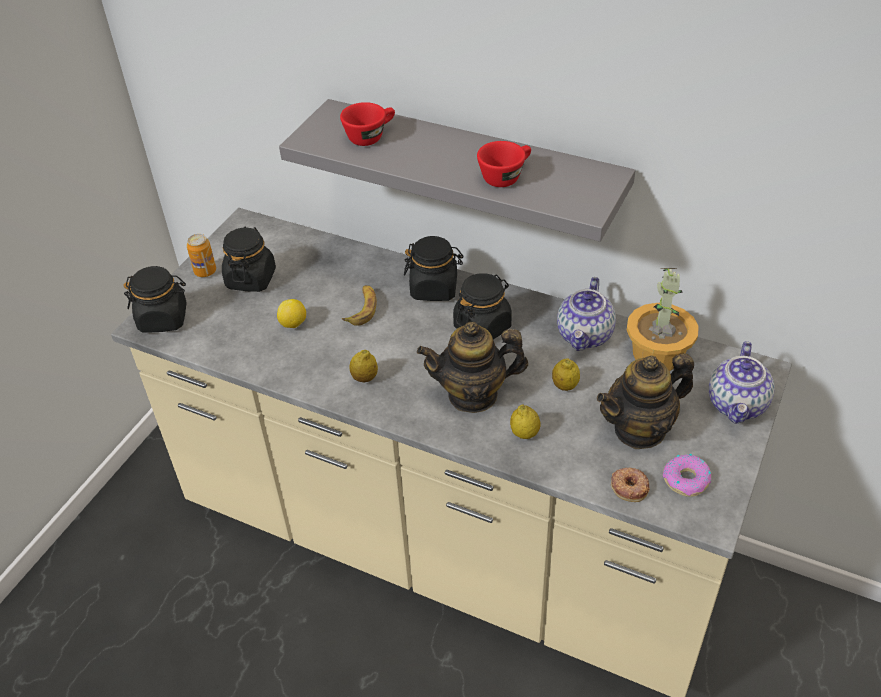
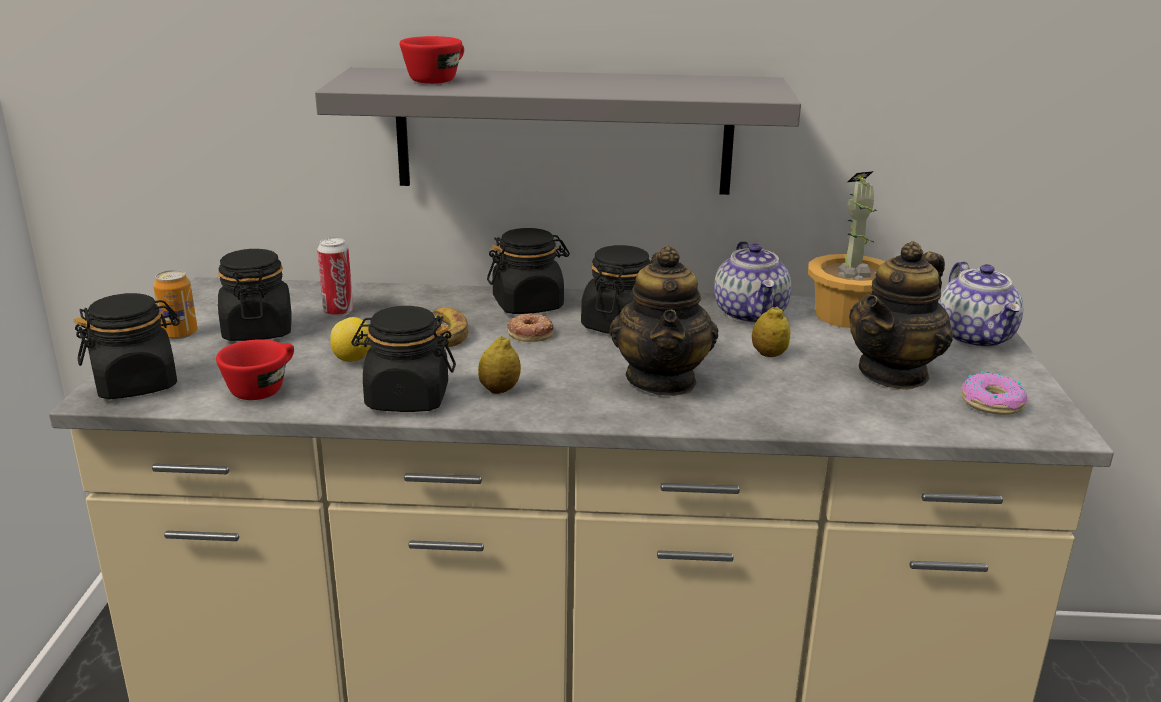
camera: 25 degrees left, 20 degrees down
(305, 372) = (407, 399): none -> black jar
(308, 269) = (338, 312): none -> can
(473, 395) = (662, 380): teapot -> teapot turned 60 degrees counterclockwise
(505, 176) = (643, 87): red cup -> red cup (263, 388)
(524, 433) = (761, 401): lemon -> none
(629, 486) = (936, 421): donut -> donut (530, 333)

